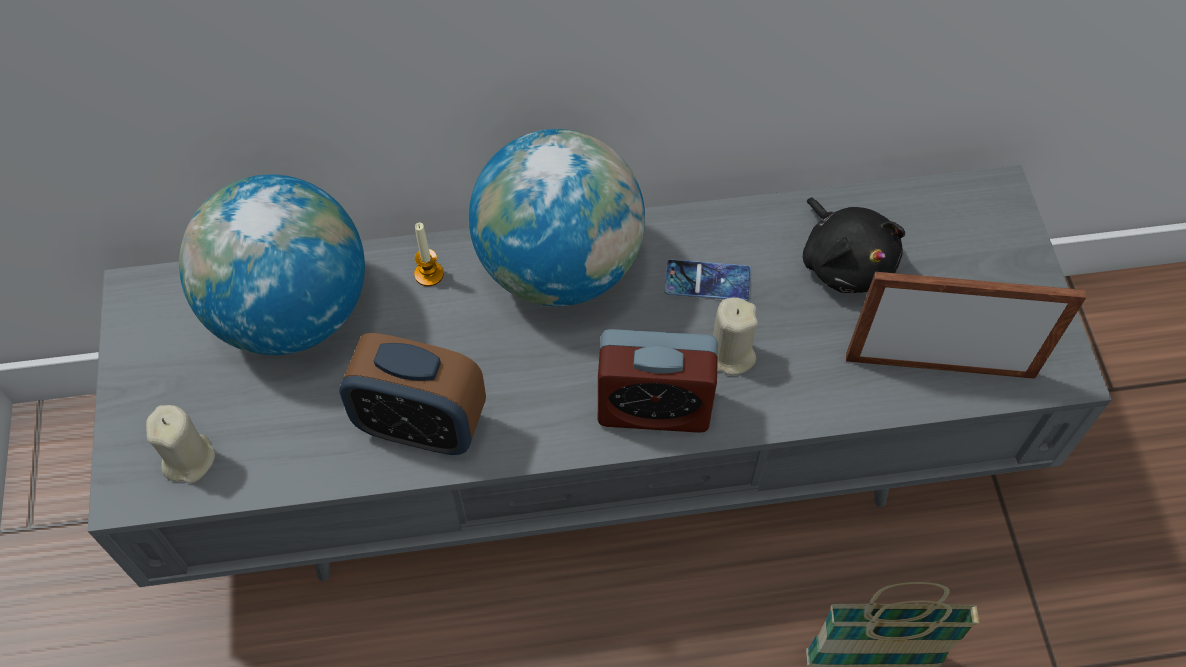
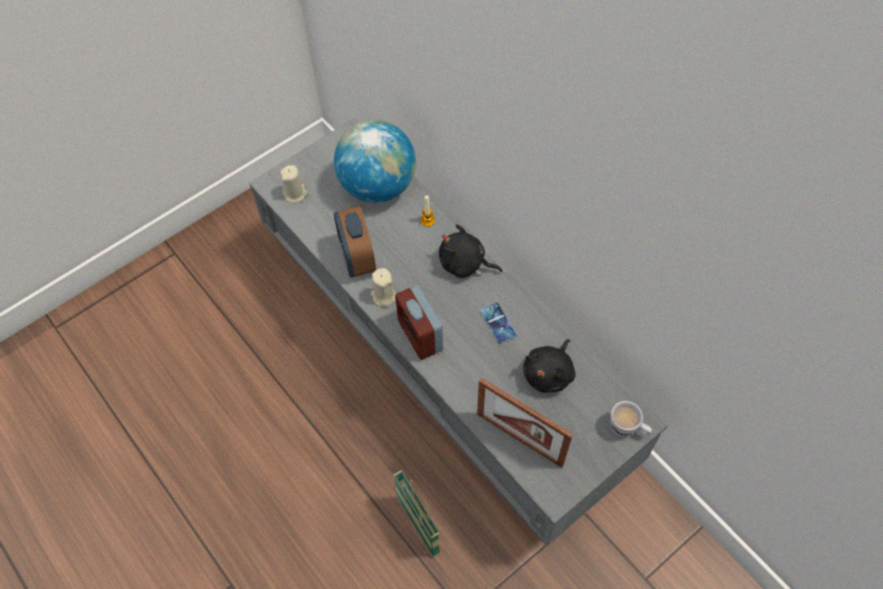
camera: 60 degrees right, 0 degrees up
(559, 266) = (465, 264): globe -> black plush toy
(728, 354) = (466, 350): beige candle -> beige candle (383, 296)
(939, 366) = (519, 439): picture frame -> picture frame turned 150 degrees clockwise
(1001, 216) = (627, 429): none -> white mug

